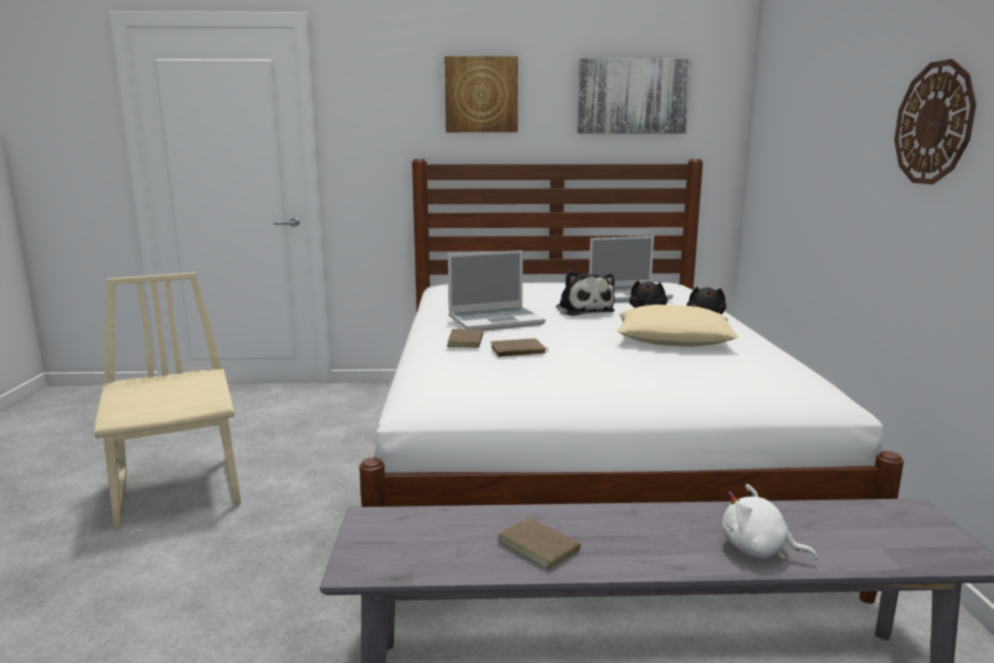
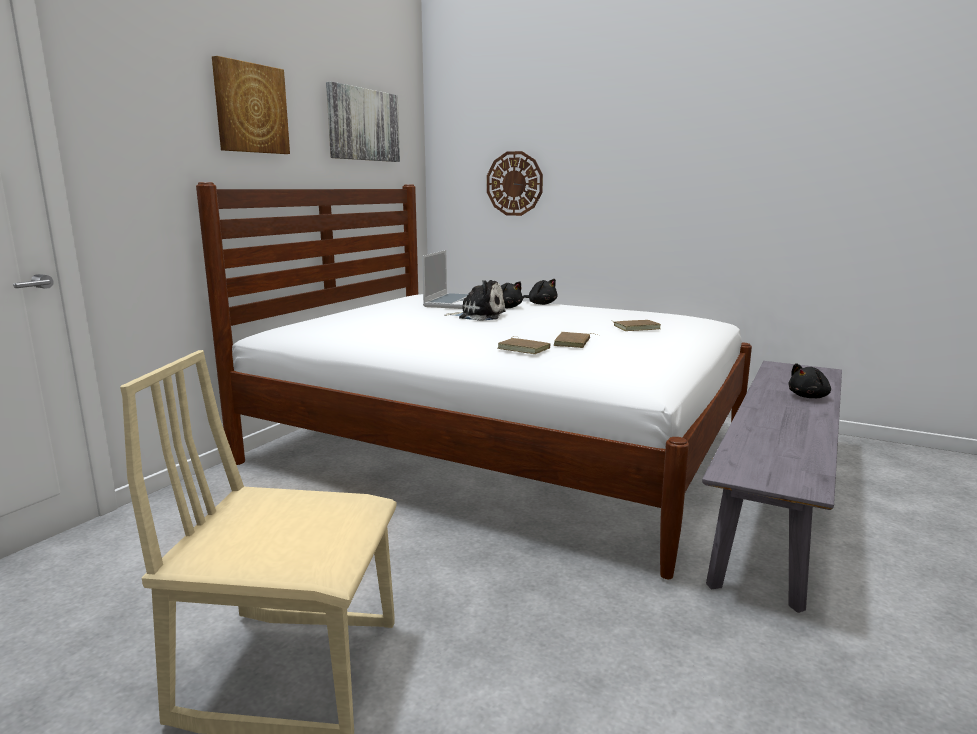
camera: 60 degrees left, 0 degrees up
(496, 320) = (472, 334): laptop -> none
(540, 545) = (790, 436): brown book -> brown book (636, 327)
(673, 338) = (585, 315): beige pillow -> none
(758, 550) = (809, 397): white plush toy -> black plush toy
(934, 123) = (676, 156): wall clock -> wall clock (514, 183)

